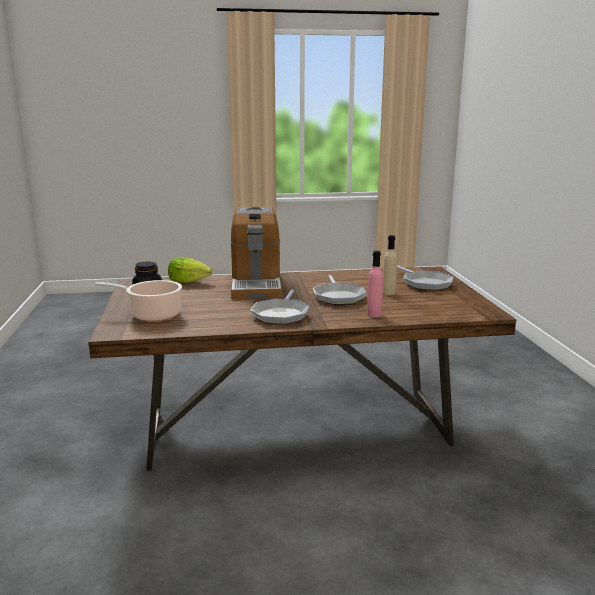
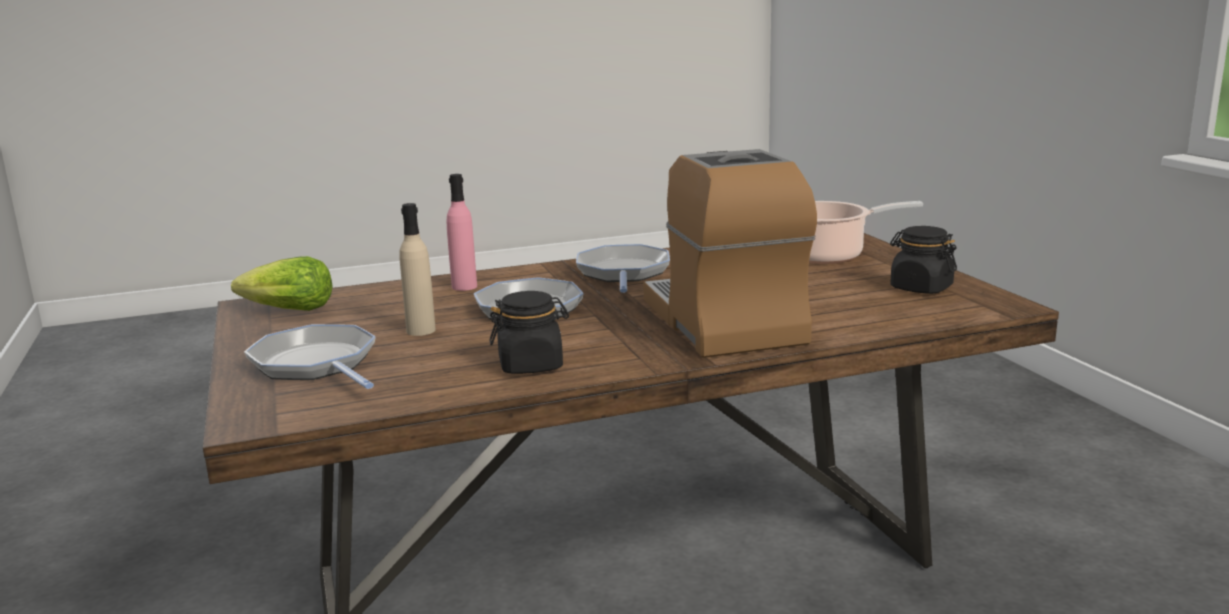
camera: 170 degrees right, 0 degrees up
(189, 281) = (884, 317): lettuce -> lettuce (289, 311)
(340, 277) = (531, 365): none -> black jar

